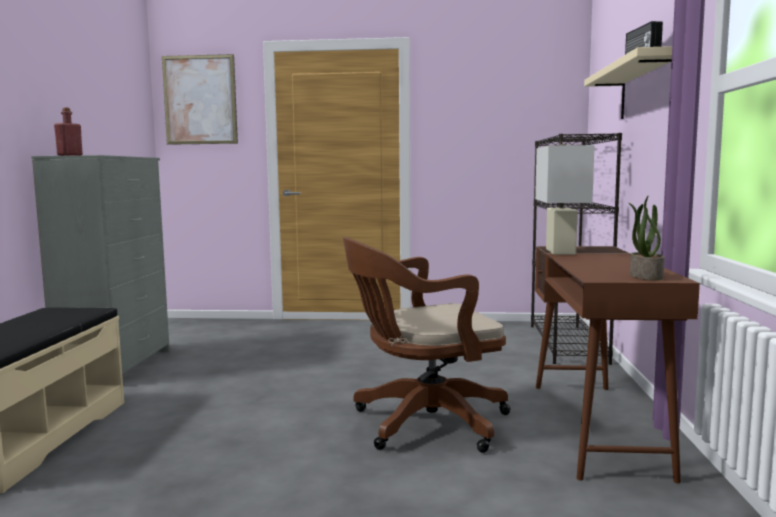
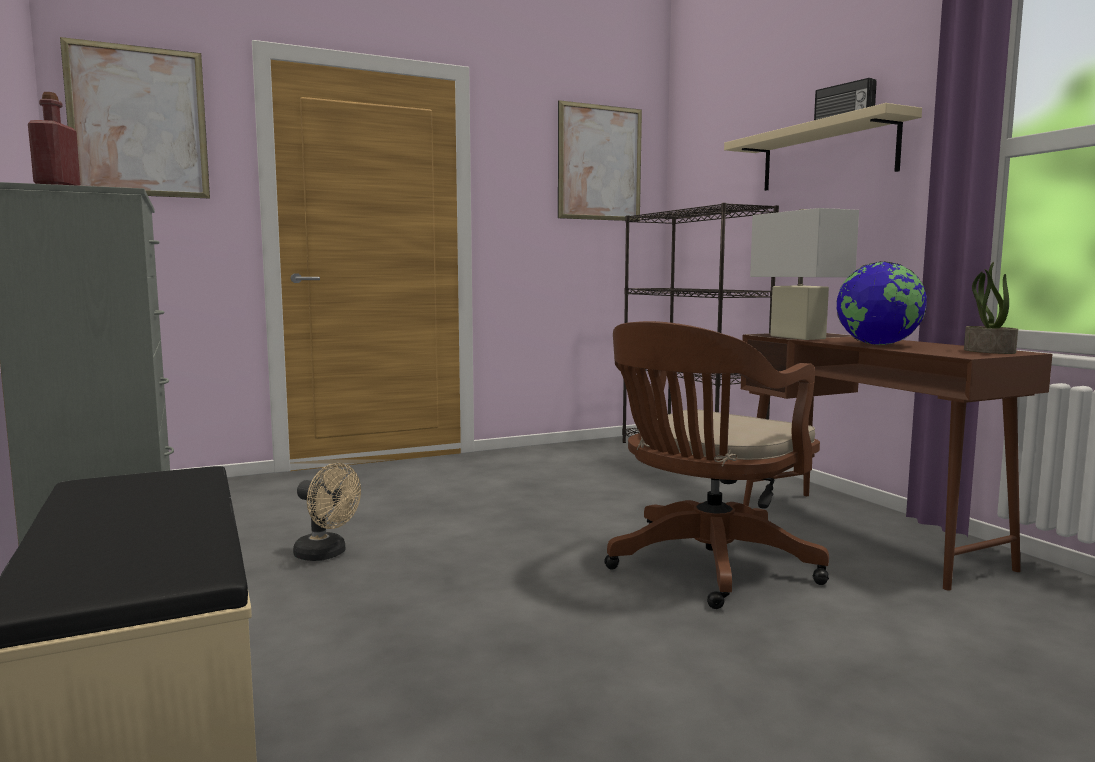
camera: 30 degrees left, 0 degrees up
(224, 371) = (326, 554): none -> beige fan
(520, 98) = (600, 163): none -> picture
(585, 263) = (878, 345): none -> globe

